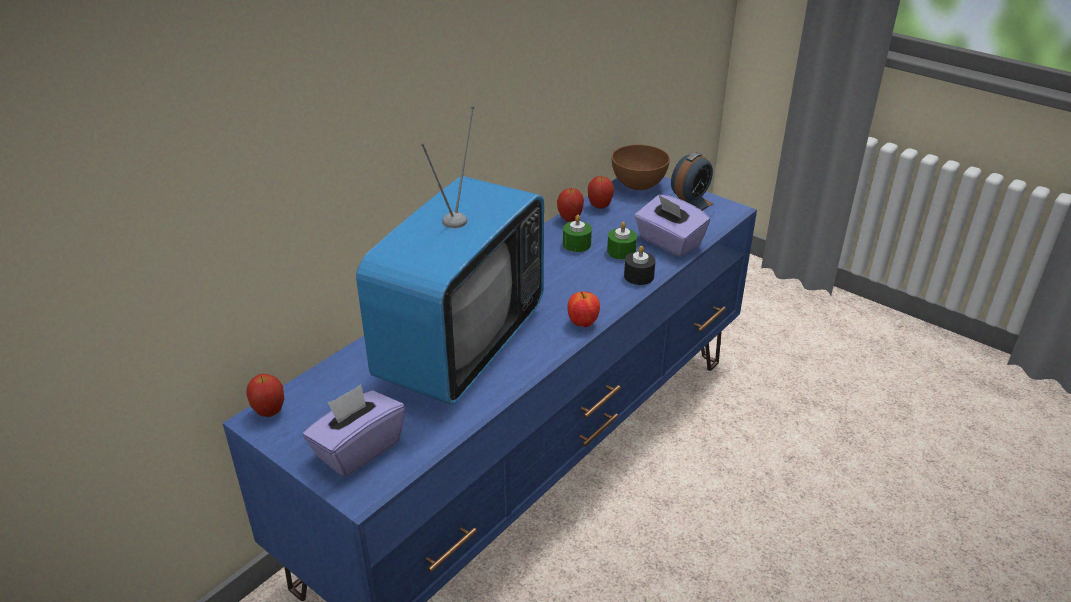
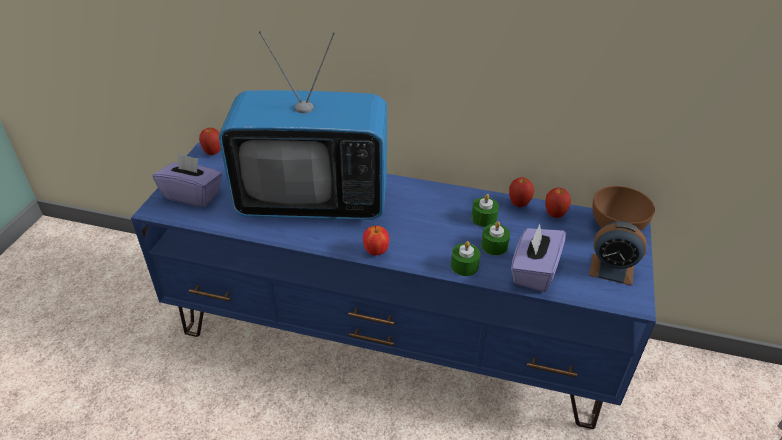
camera: 65 degrees right, 5 degrees up
(639, 276) = (464, 266): black candle -> green candle

